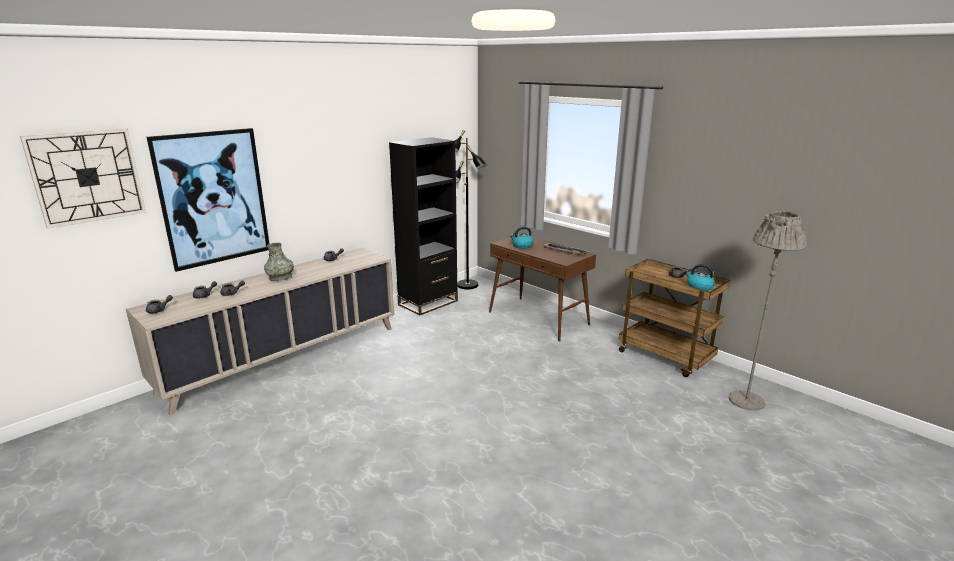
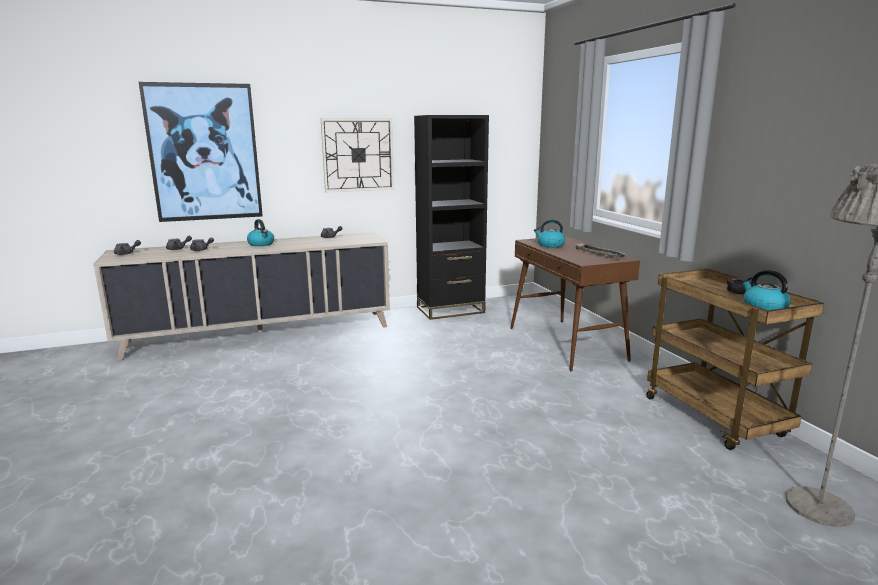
camera: 25 degrees right, 5 degrees down
(87, 177) = (80, 115): wall clock -> wall clock (358, 155)
(280, 277) = (261, 244): grey vase -> kettle
(467, 285) = (511, 301): black floor lamp -> none

